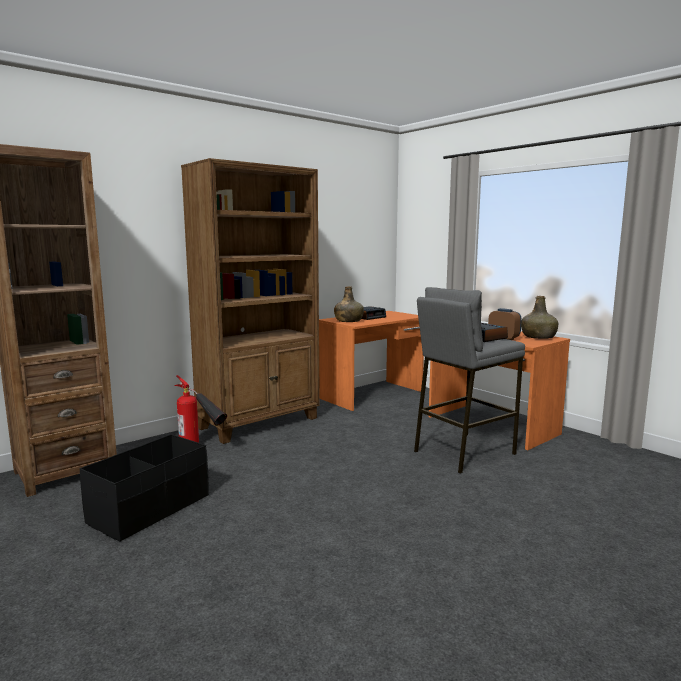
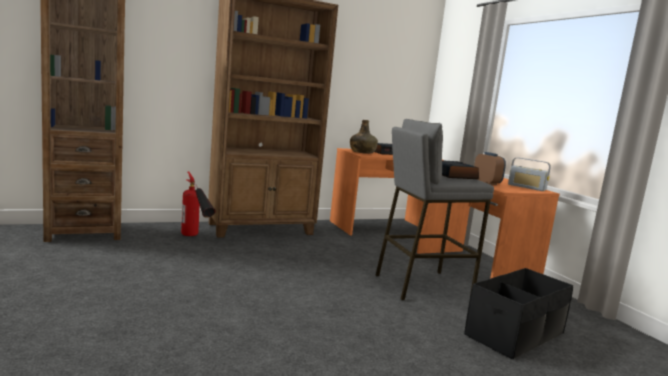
camera: 15 degrees right, 0 degrees up
(150, 509) = (119, 268): black storage box -> black storage box (515, 334)
(538, 337) = (526, 187): green bottle -> radio

